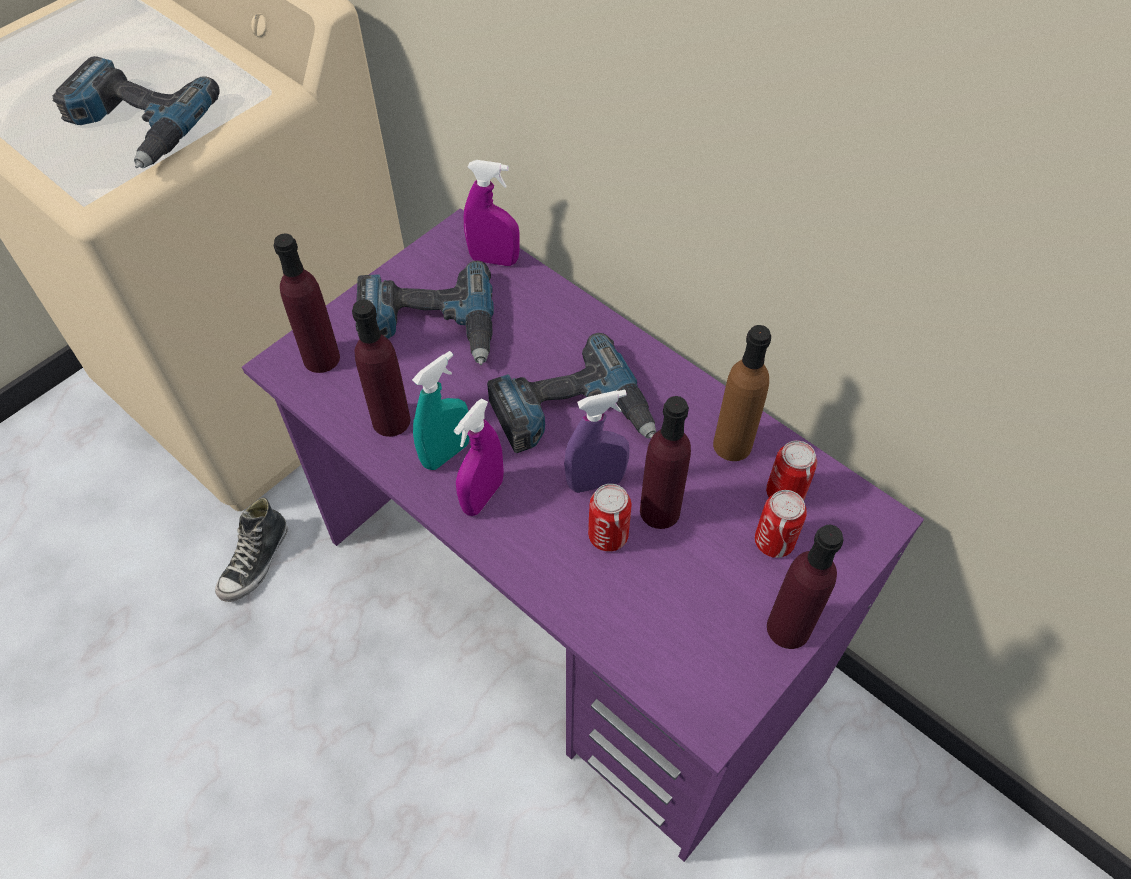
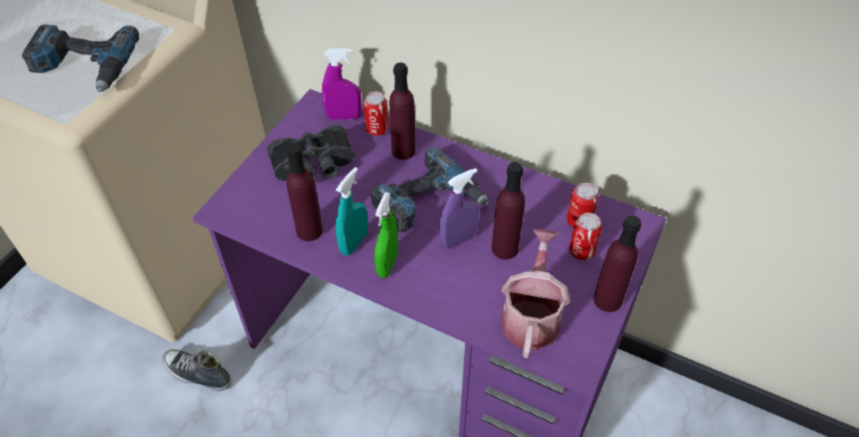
camera: 15 degrees left, 5 degrees down
(256, 562) = (197, 374): shoe -> shoe turned 105 degrees clockwise
(321, 358) = (247, 201): purple bottle -> purple bottle (403, 150)
(428, 327) = (314, 167): power drill -> black binoculars
(482, 496) = (387, 264): purple spray bottle -> green spray bottle
(608, 535) = (477, 270): can -> can (377, 129)
(665, 625) = (531, 315): none -> watering can
(732, 445) = (537, 199): brown bottle -> none

